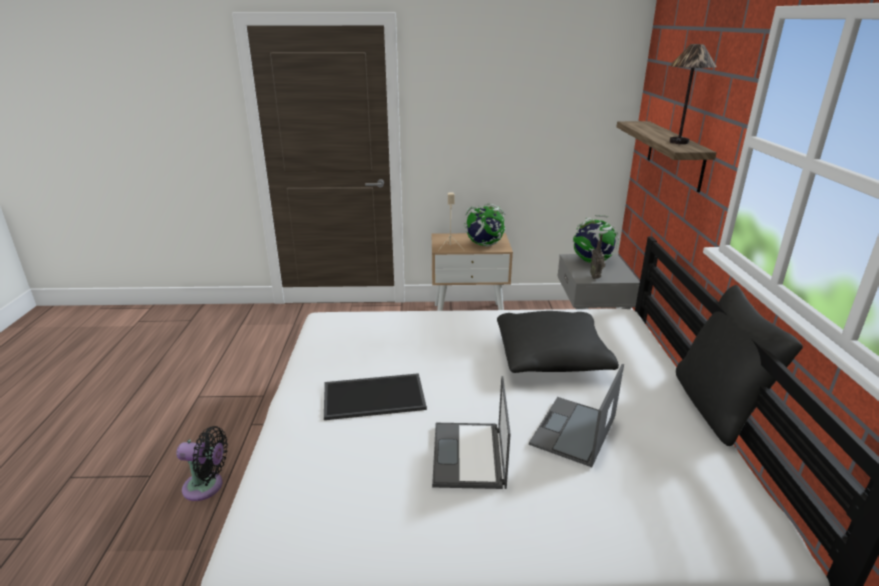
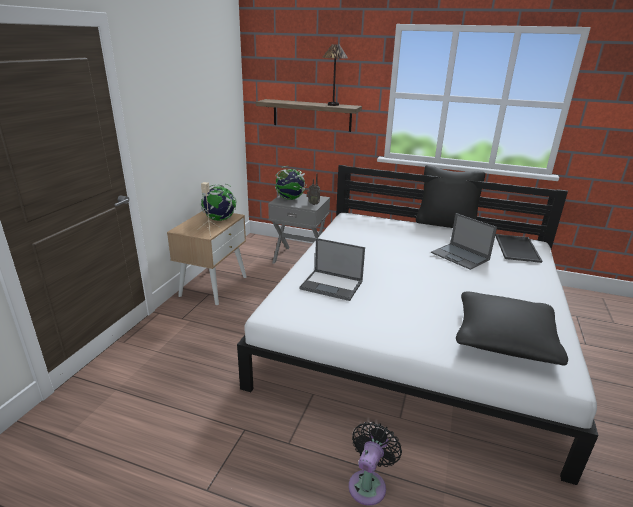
camera: 70 degrees left, 0 degrees up
(375, 395) = (405, 308): tray -> tray (516, 248)
(469, 456) = (476, 288): laptop -> laptop (332, 285)
(552, 357) = (384, 244): black pillow -> black pillow (504, 339)

